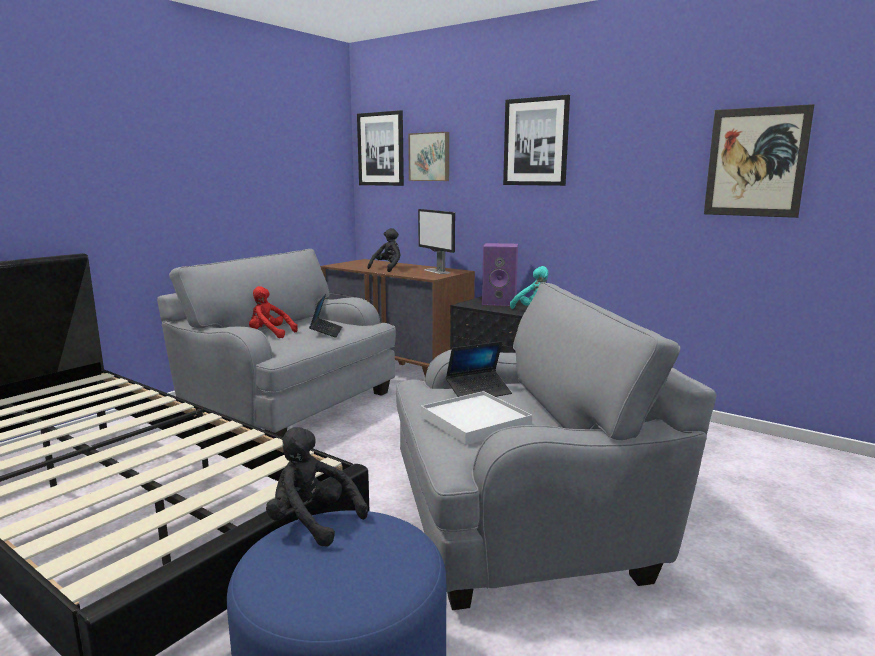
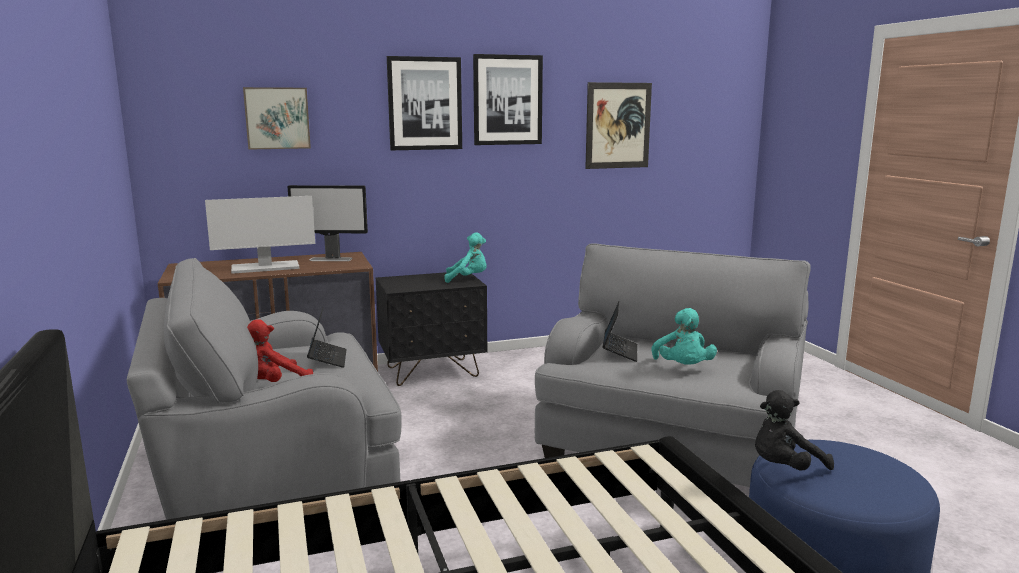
camera: 55 degrees left, 0 degrees up
(326, 332) = (327, 359): laptop -> laptop turned 45 degrees clockwise
(381, 149) = (185, 106): picture -> picture (507, 100)
(387, 268) = (264, 268): black plush toy -> monitor
(474, 421) = (683, 368): white tray -> turquoise plush toy
(500, 302) = (415, 279): purple speaker -> none

